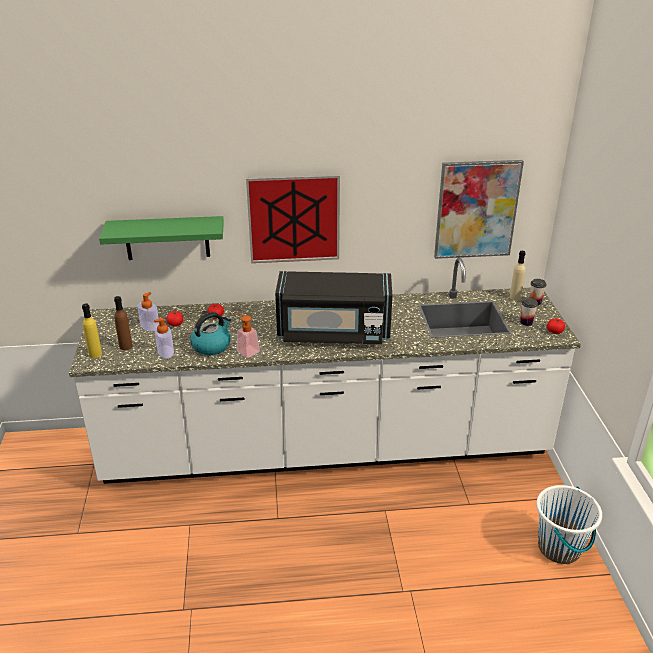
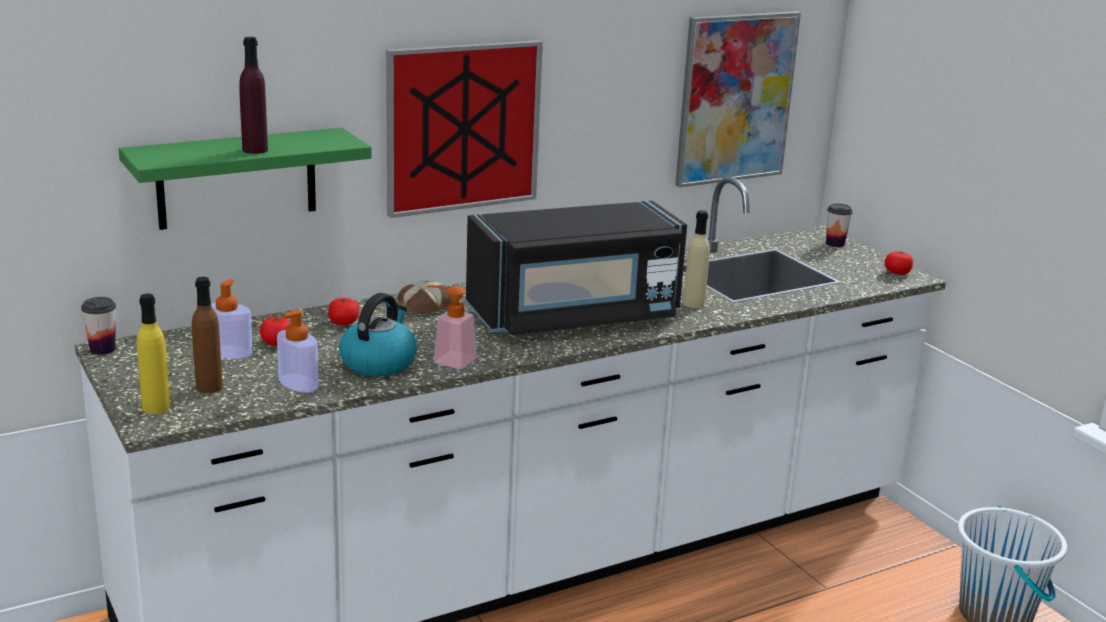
camera: 25 degrees left, 10 degrees down
(163, 230) = (255, 150): none -> purple bottle
(264, 311) = (425, 304): none -> bread
(515, 297) = (801, 241): beige bottle -> beige bottle (693, 303)
(526, 322) = (848, 267): cup -> cup (102, 349)

